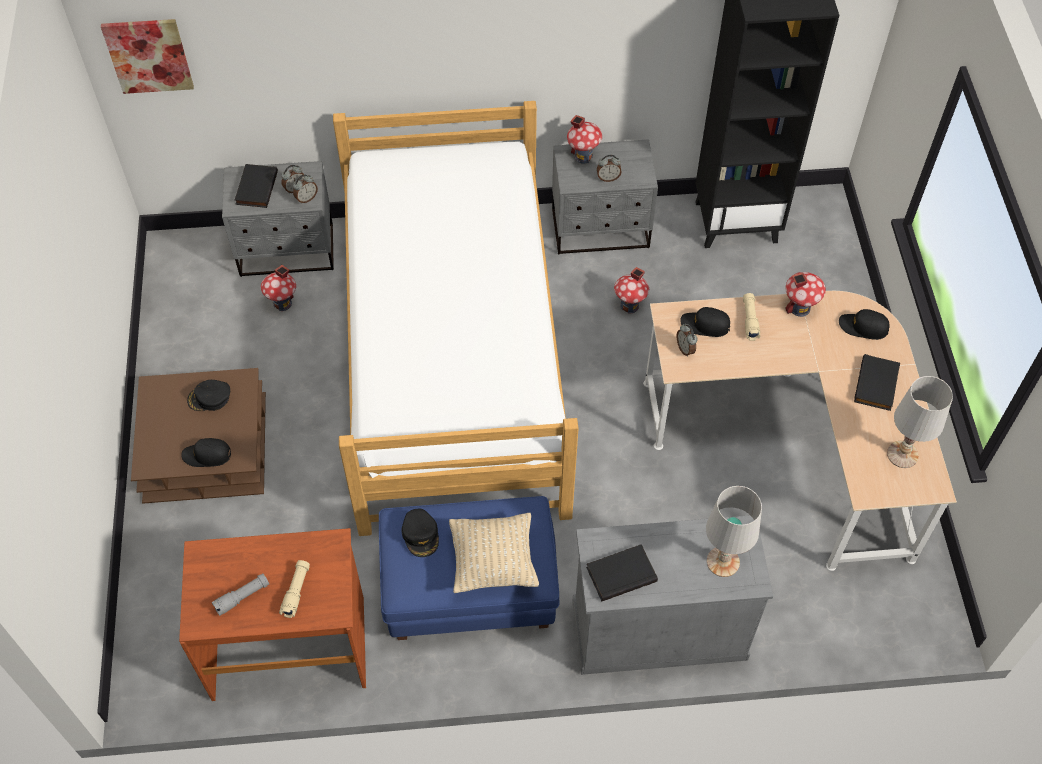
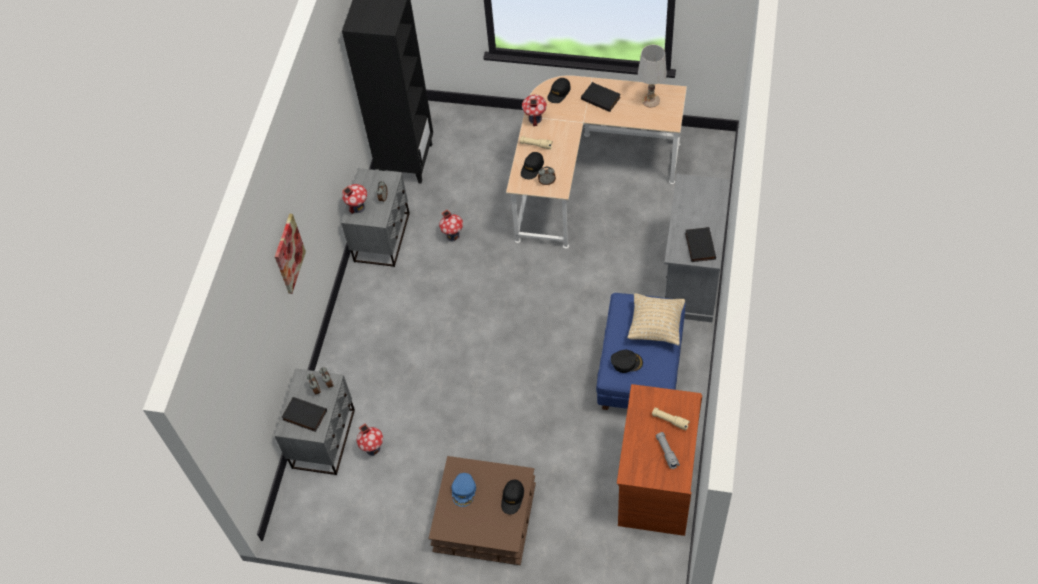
camera: 70 degrees left, 0 degrees up
(148, 55) = (229, 410): picture -> picture (289, 253)
(209, 398) = (464, 491): black cap -> blue cap
(454, 359) = (461, 346): bed -> none
(723, 561) = (703, 196): white table lamp -> none

